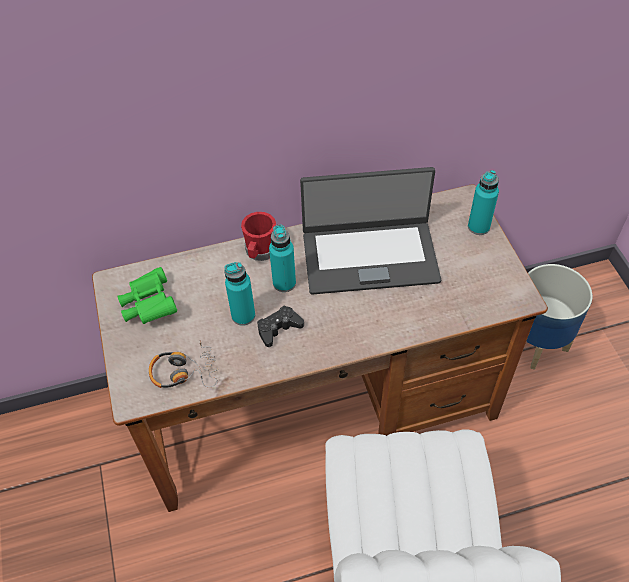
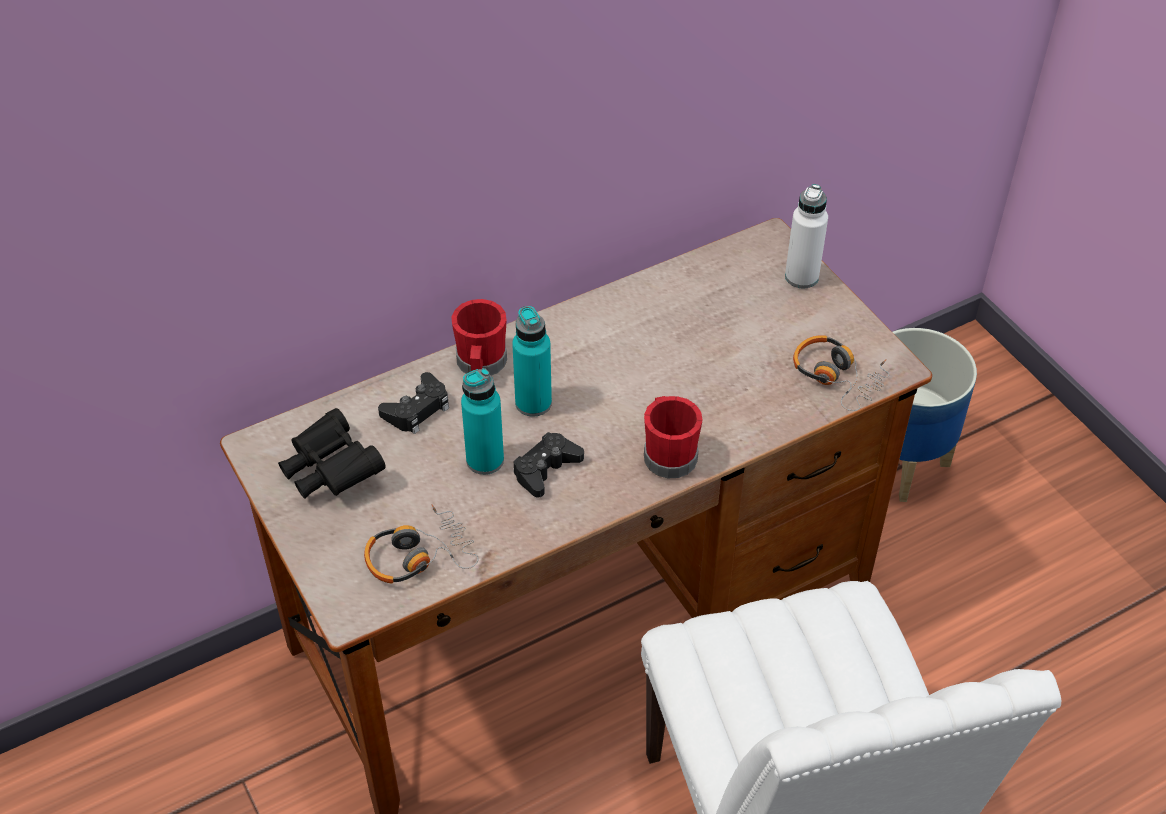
camera: 15 degrees left, 5 degrees down
(149, 305) = (331, 471): green binoculars -> black binoculars
(213, 275) = (417, 409): none -> black game controller
(358, 332) = (668, 453): none -> red mug
(369, 256) = (652, 343): laptop -> none
(478, 227) = (801, 277): turquoise bottle -> white bottle
(483, 299) = (837, 377): none -> headphones

